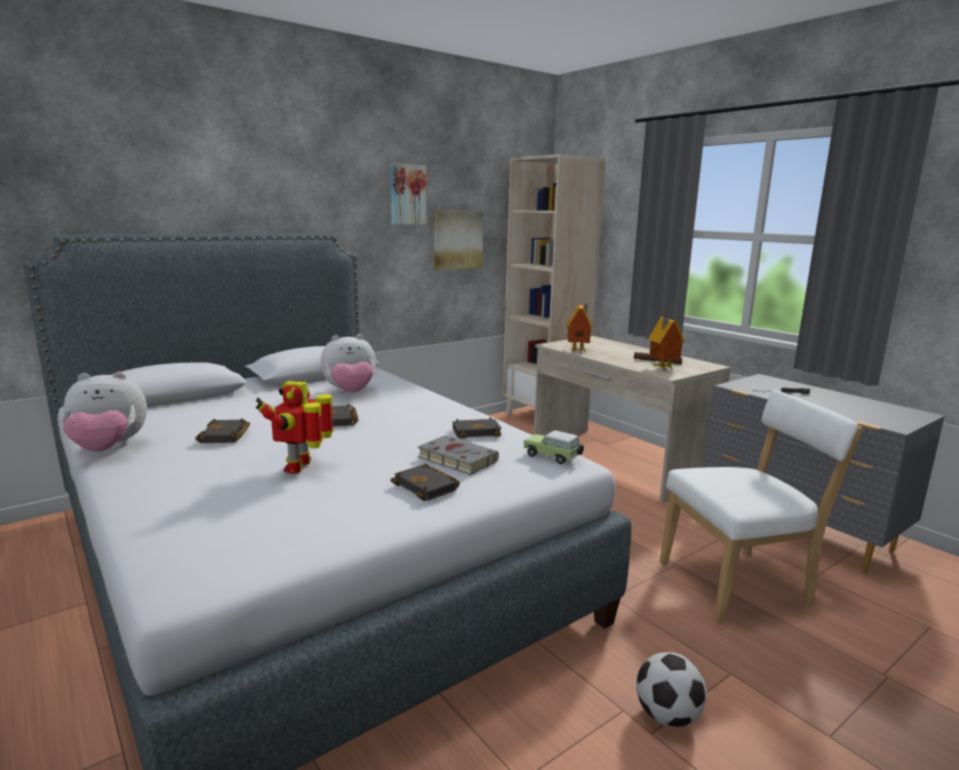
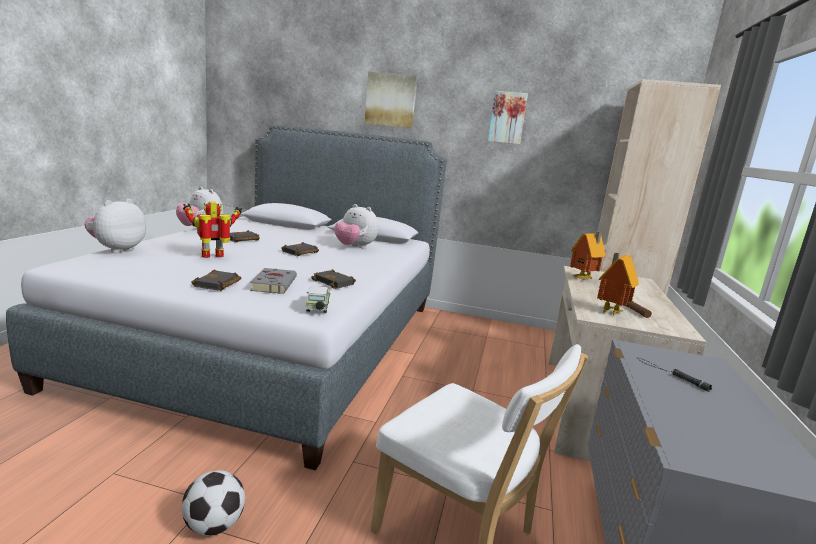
camera: 50 degrees right, 0 degrees up
(145, 527) = (117, 250): none -> plush toy
(457, 239) = (554, 161): picture -> picture (391, 100)

